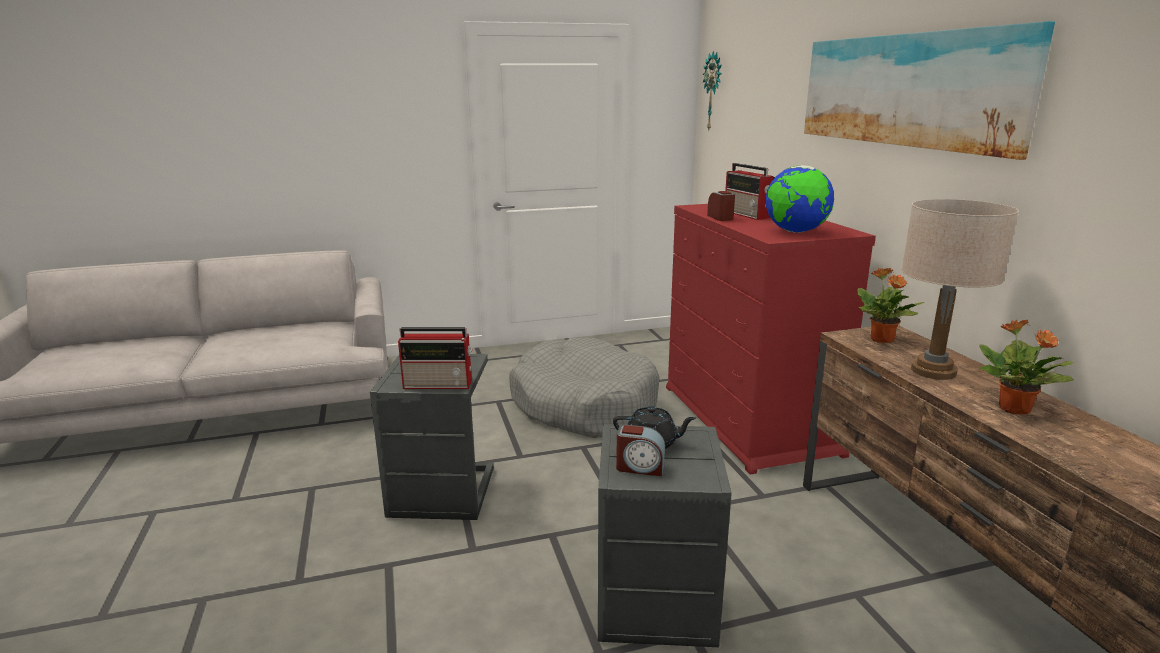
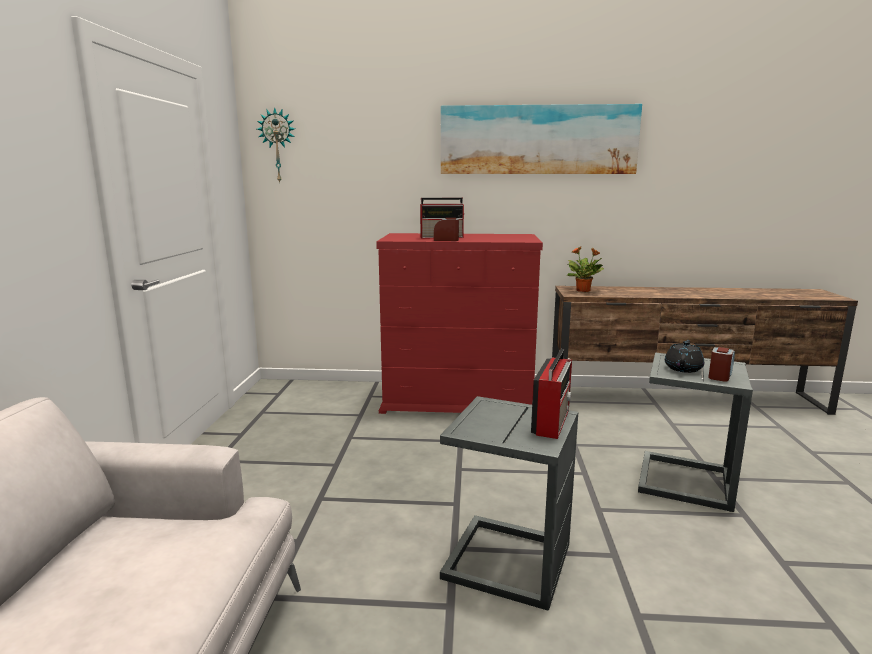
camera: 70 degrees left, 5 degrees down
(584, 405) = (377, 453): grey dog bed -> none
(795, 232) = (512, 238): globe -> none
(933, 371) = (634, 292): beige table lamp -> none
(1015, 410) = (686, 292): potted plant -> none

